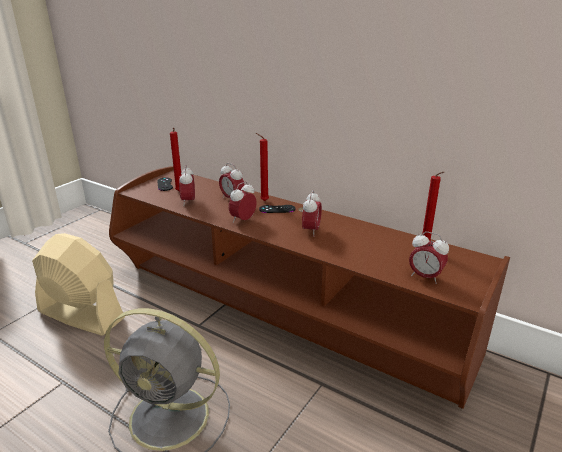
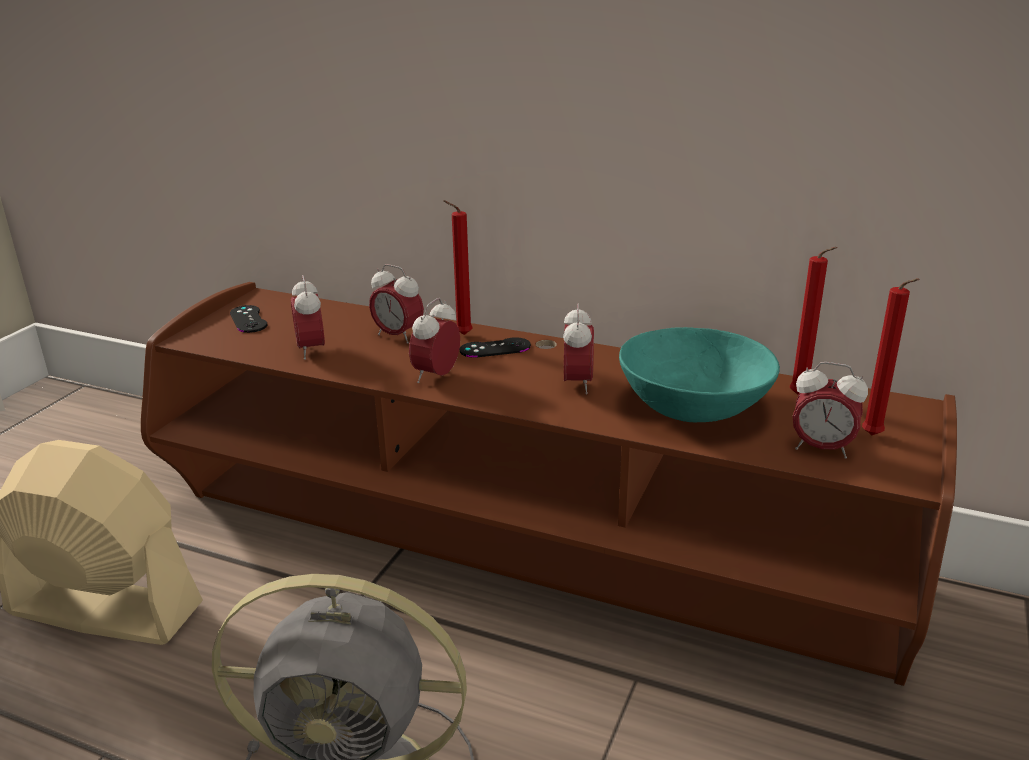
camera: 10 degrees left, 0 degrees up
(179, 192) = (285, 332): red candle -> red candle (874, 437)
(366, 249) = (694, 408): none -> turquoise bowl

